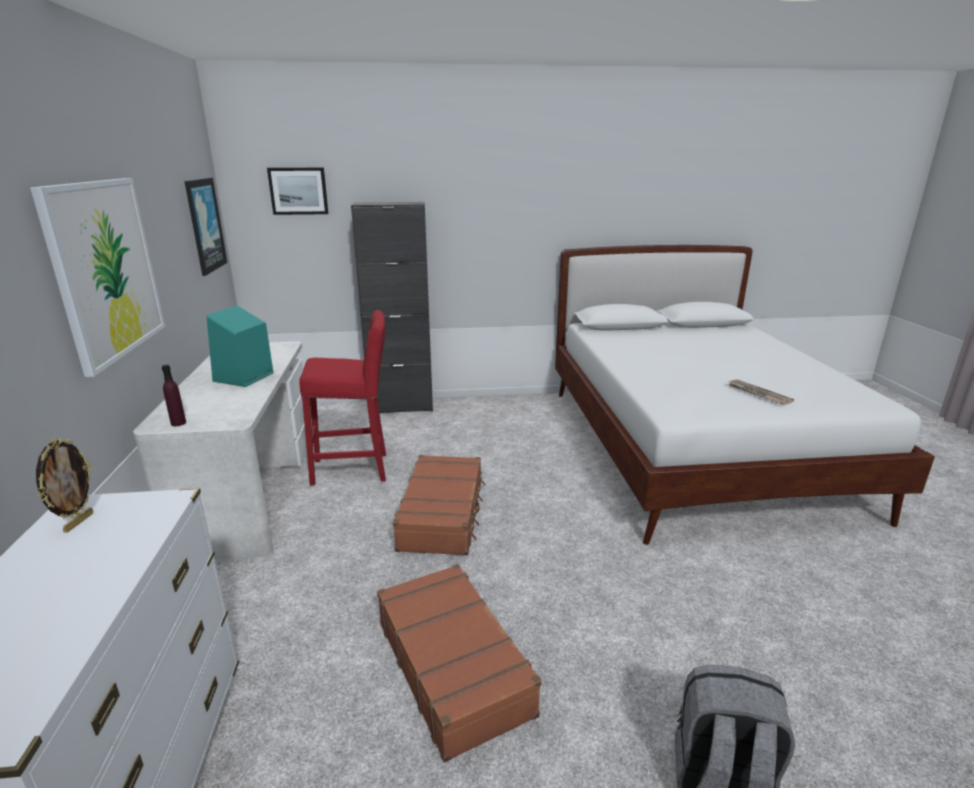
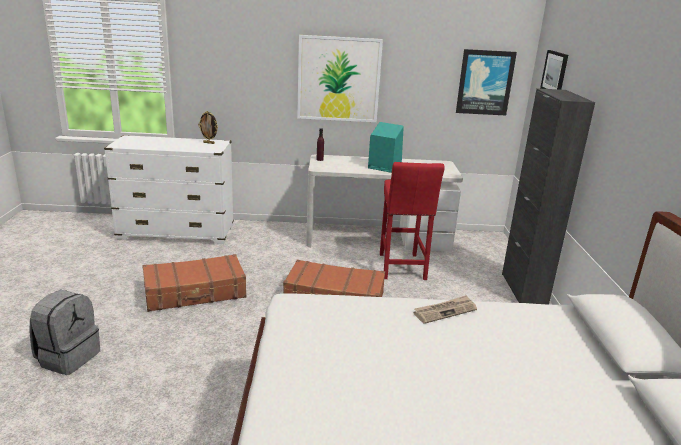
camera: 95 degrees right, 0 degrees up
(757, 393) = (330, 372): newspaper -> newspaper (445, 311)

